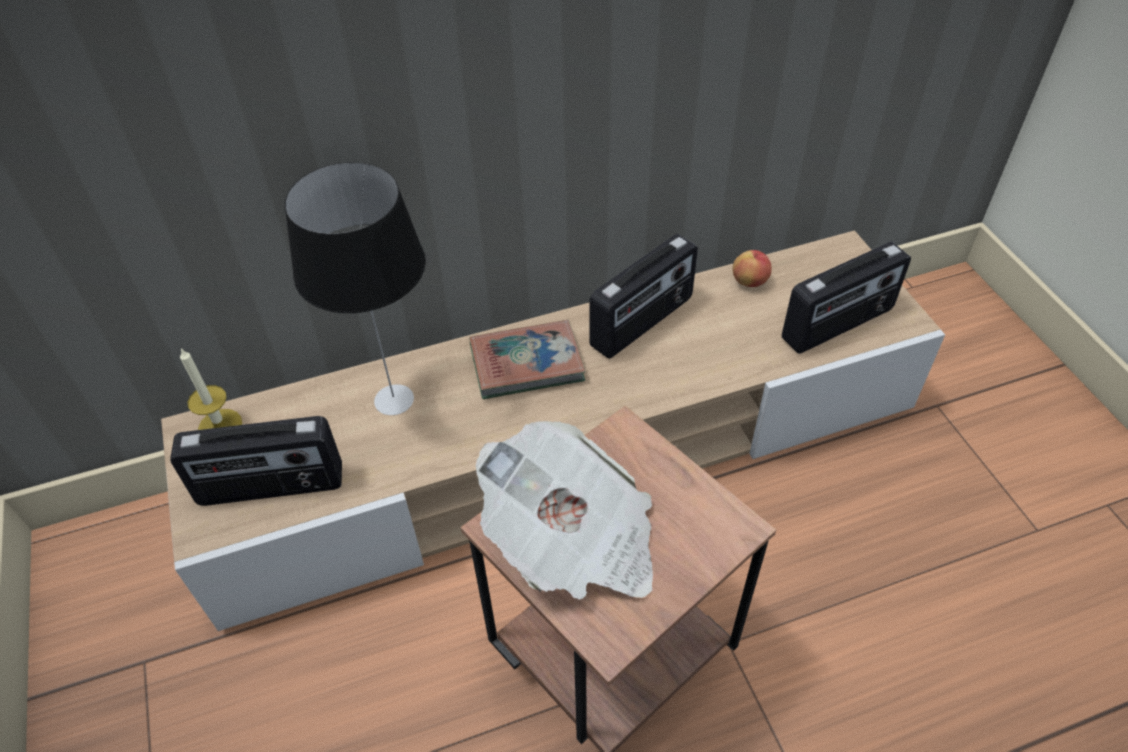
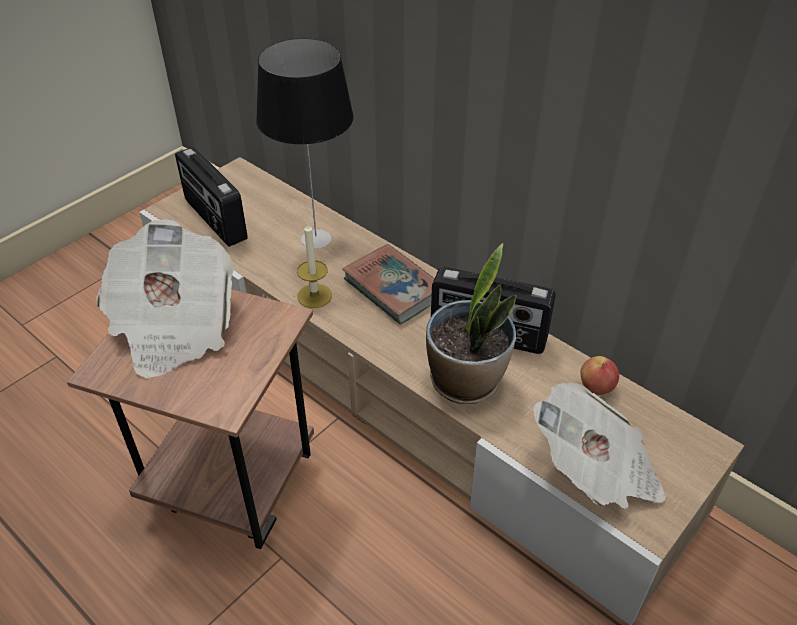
camera: 60 degrees right, 5 degrees down
(220, 426) = (247, 180): candle -> candle (314, 296)
(692, 363) = (466, 381): none -> potted plant
(838, 325) = (595, 470): radio -> newspaper

